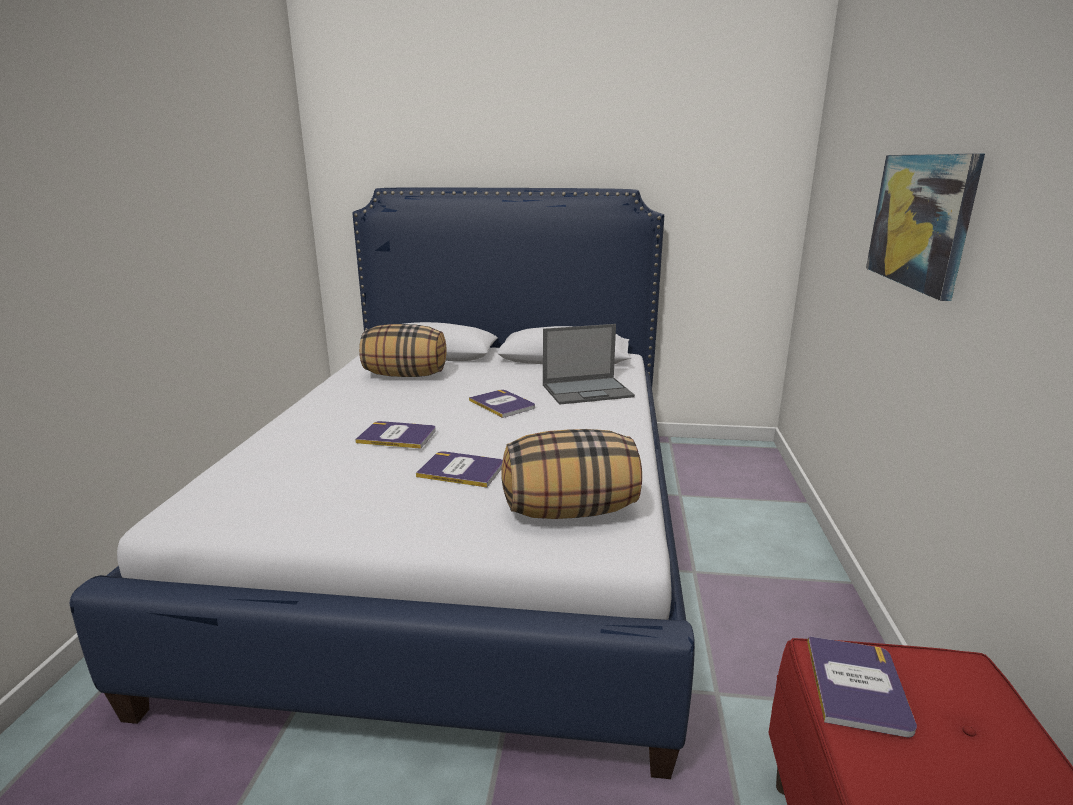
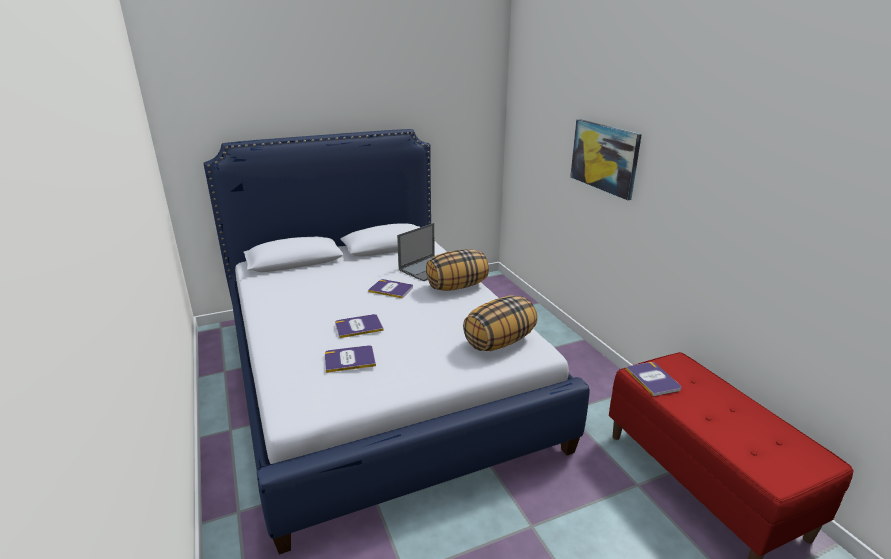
camera: 30 degrees left, 5 degrees up
(406, 375) = (301, 282): pillow -> pillow (457, 286)
(461, 470) = (420, 336): book -> book (349, 359)

